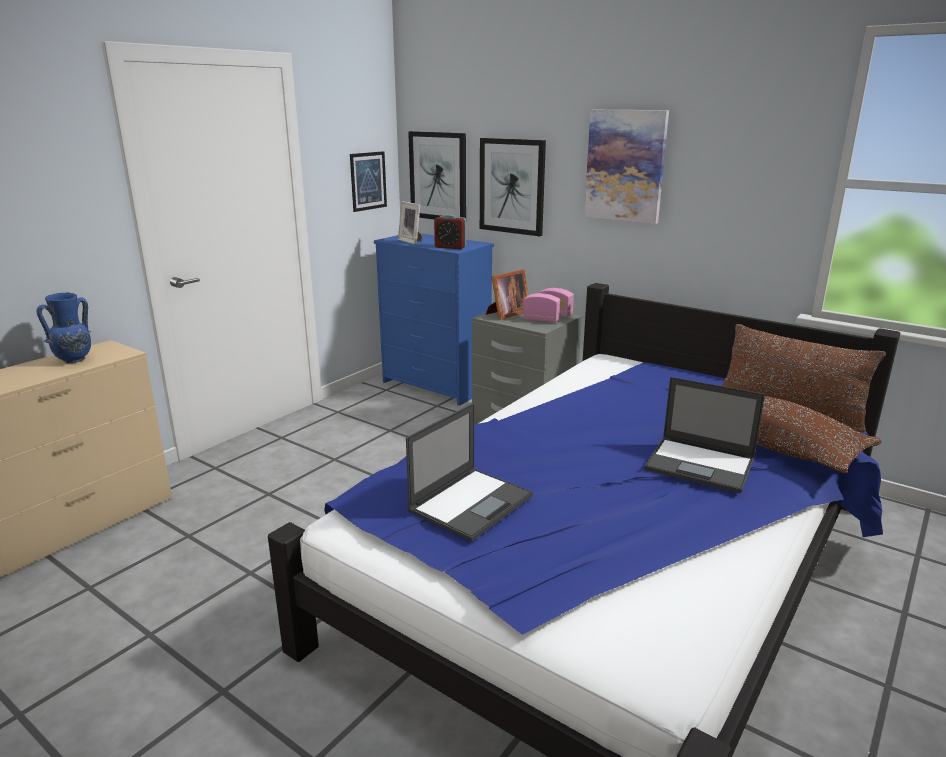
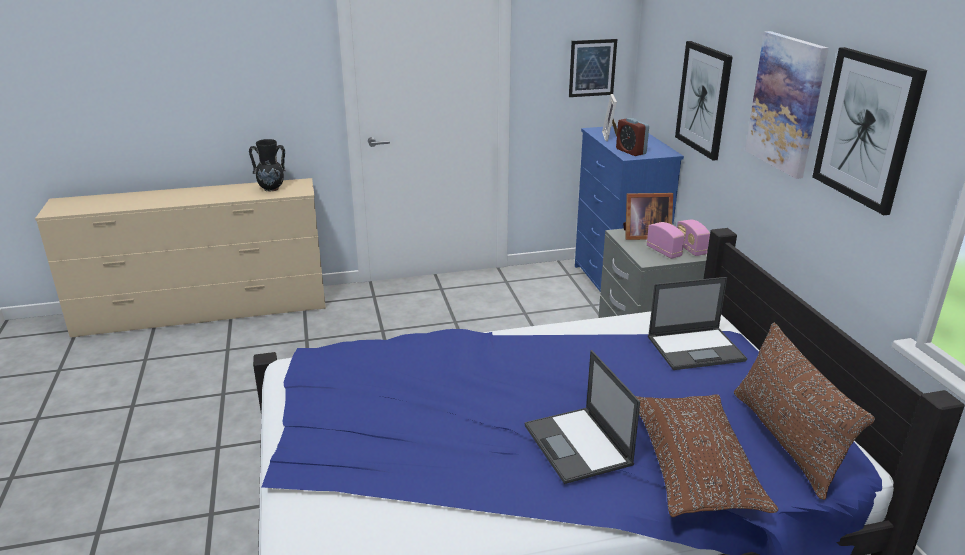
camera: 40 degrees right, 5 degrees up
(75, 360) = (272, 189): blue vase -> black vase
(438, 176) = (658, 73): picture -> picture (866, 129)
(472, 502) = (366, 389): laptop -> laptop (696, 348)

